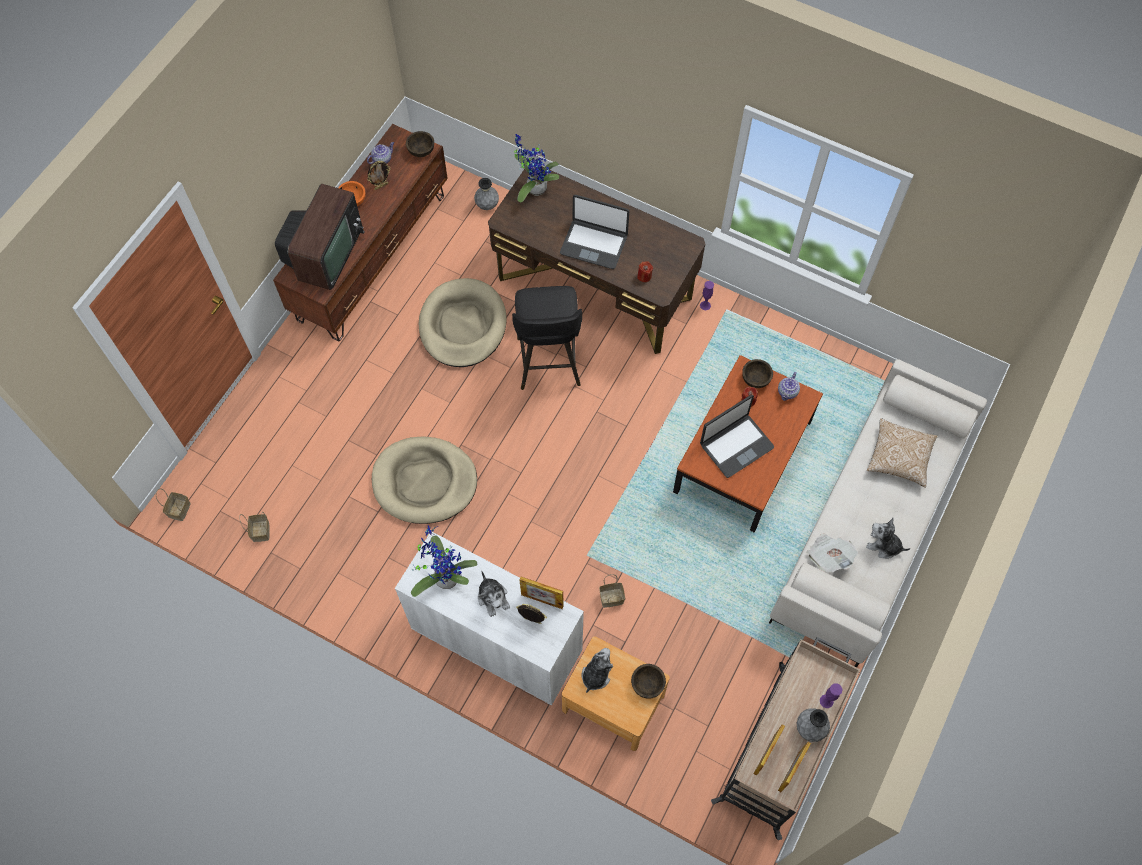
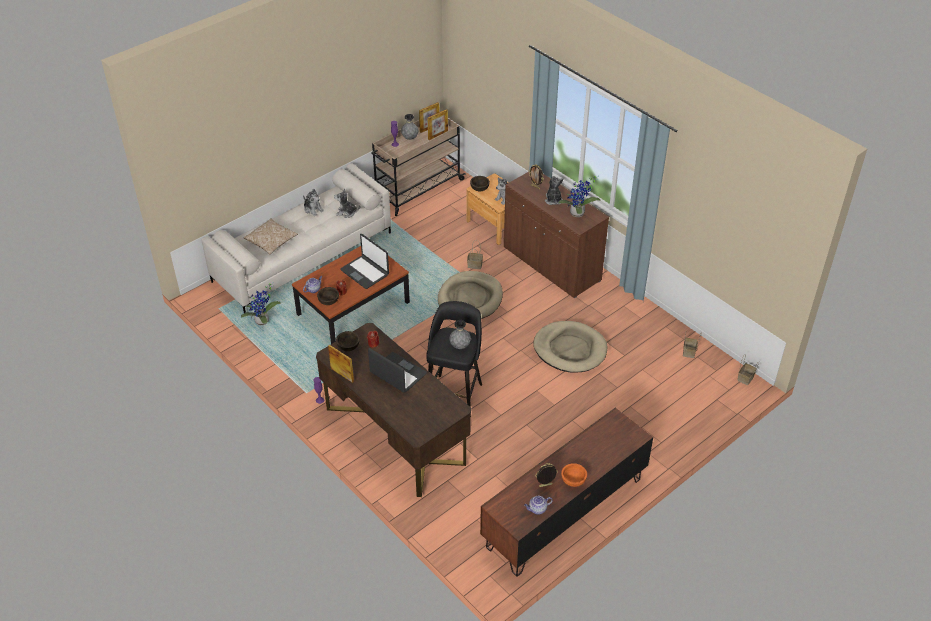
camera: 160 degrees left, 20 degrees down
(325, 254) = (606, 444): television -> none
(421, 151) = (501, 507): brown bowl -> brown bowl (348, 346)
(462, 325) = (508, 438): beige dog bed -> beige dog bed (470, 298)
(487, 205) = (451, 527): grey vase -> grey vase (460, 346)
(496, 639) = (551, 264): white cabinet -> brown cabinet
(534, 187) = (422, 426): potted plant -> potted plant (263, 322)
(542, 600) = (526, 193): picture frame -> picture frame (342, 375)
(736, 445) = (365, 272): laptop -> laptop turned 120 degrees counterclockwise
(829, 556) = (347, 212): newspaper -> plush toy

